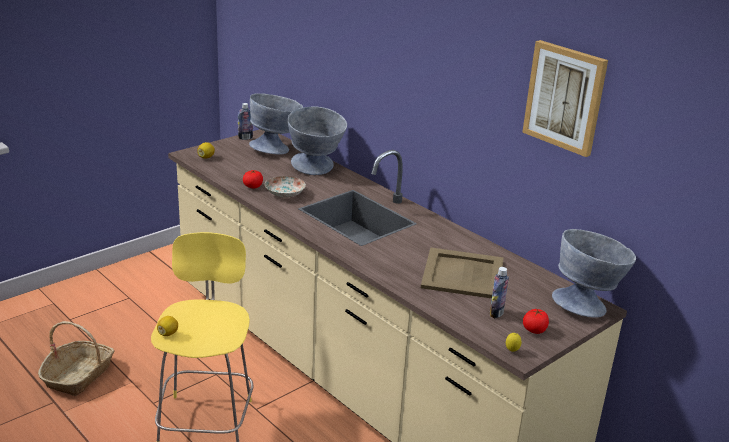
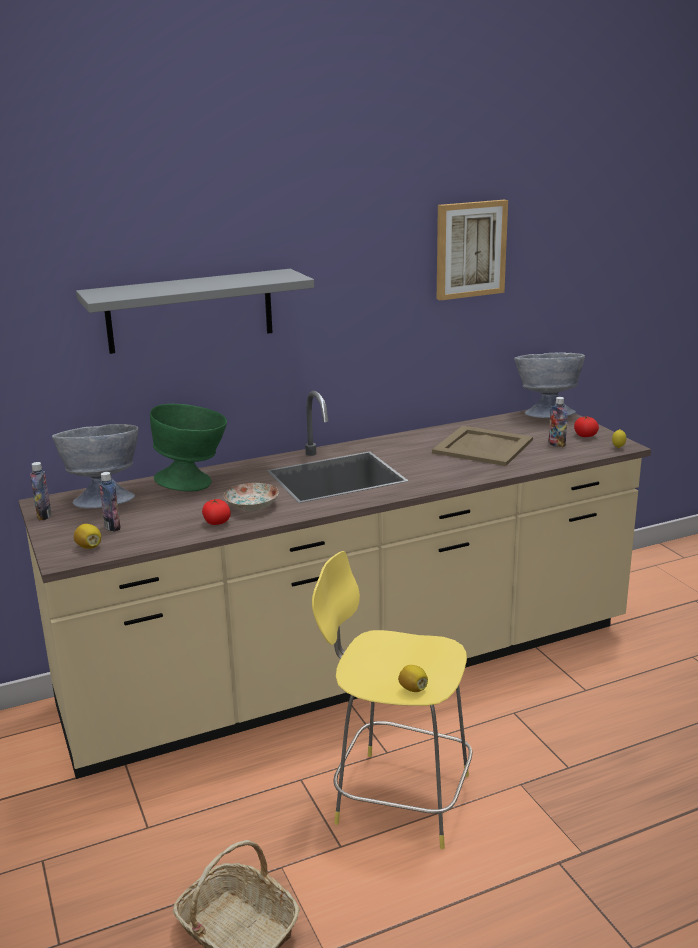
camera: 70 degrees left, 5 degrees down
(235, 158) = (112, 527): none -> bottle
(315, 170) = (194, 483): grey bowl -> green bowl
(359, 52) = (190, 311): none -> grey shelf

